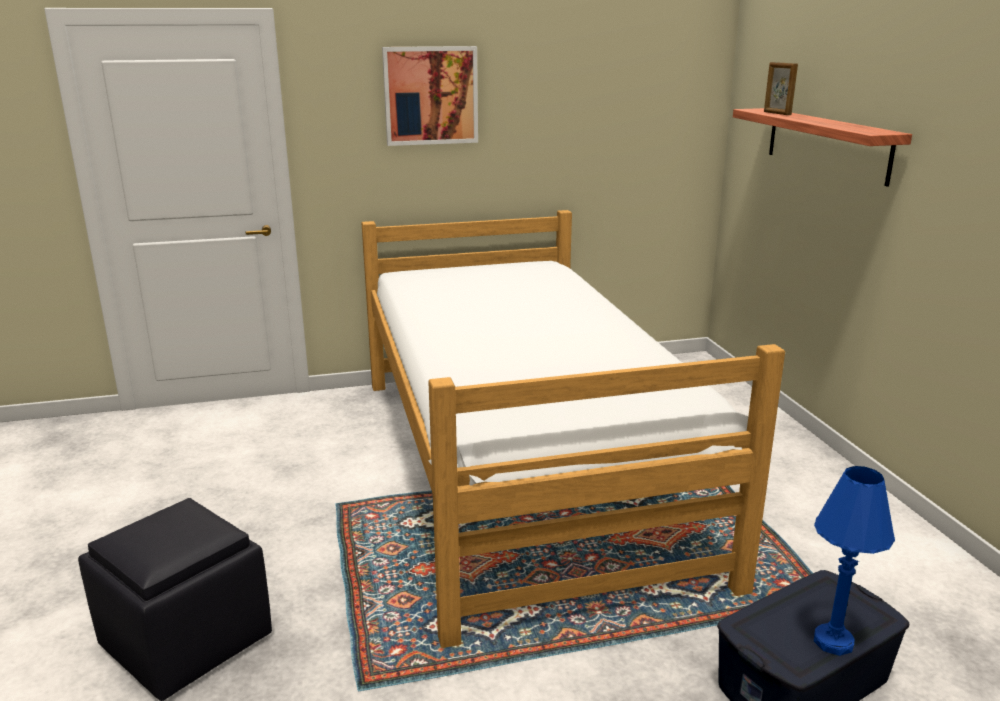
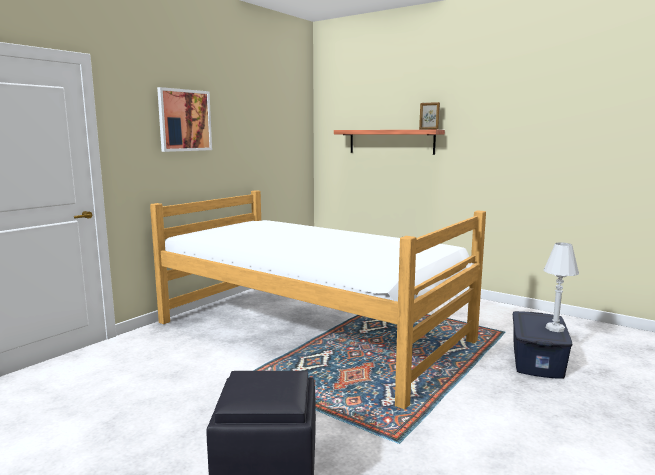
camera: 40 degrees left, 10 degrees down
(777, 113) = (361, 129): picture frame -> picture frame (428, 129)
(833, 641) = (555, 328): blue table lamp -> white table lamp

